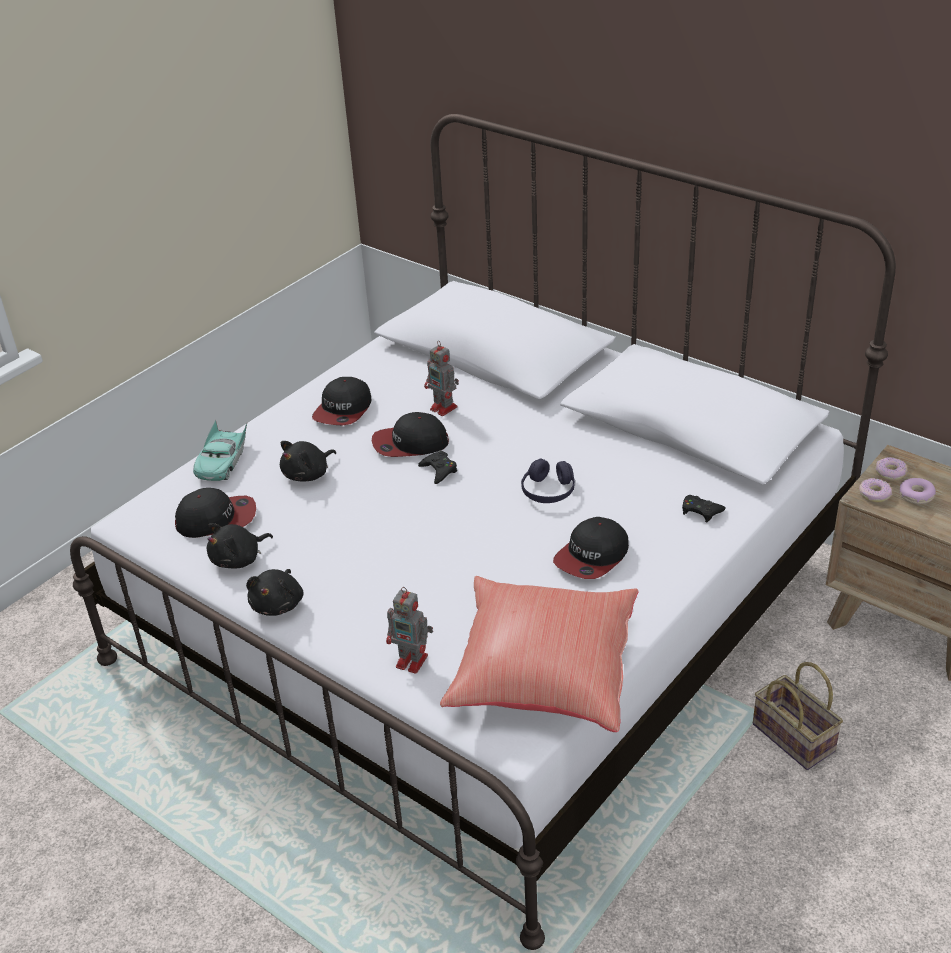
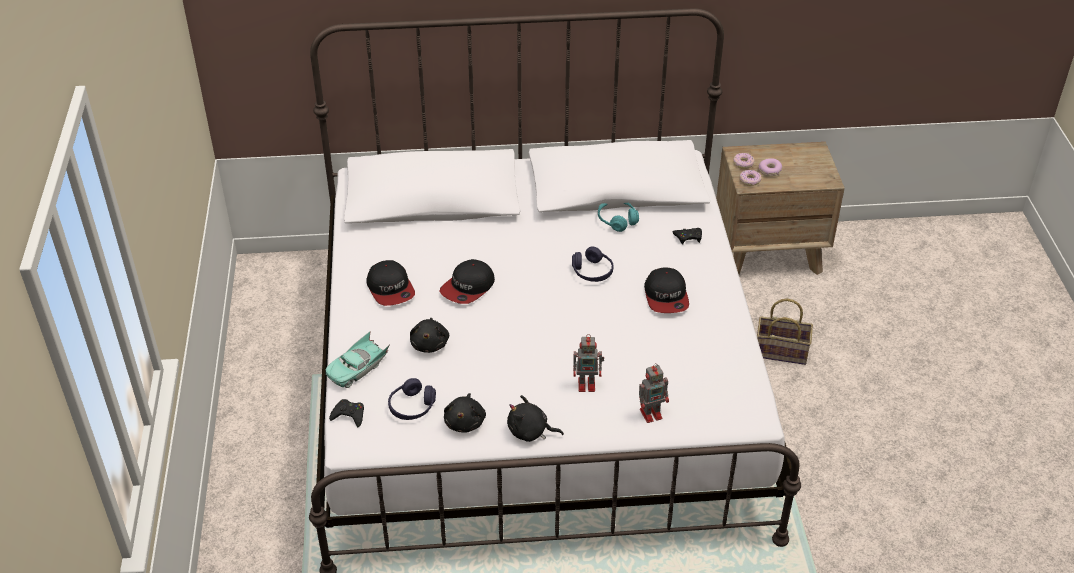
camera: 45 degrees left, 5 degrees up
(217, 519) = (412, 406): cap -> purple headphones
(222, 461) = (357, 368): turquoise toy car -> turquoise toy car turned 75 degrees clockwise
(278, 604) = (530, 432): black plush toy -> black plush toy turned 135 degrees clockwise
(439, 470) = (510, 294): black game controller -> black game controller (349, 415)
(444, 408) = (457, 252): toy robot -> toy robot (587, 384)
(542, 674) = (725, 377): red pillow -> none
(644, 455) = (617, 220): none -> turquoise headphones

